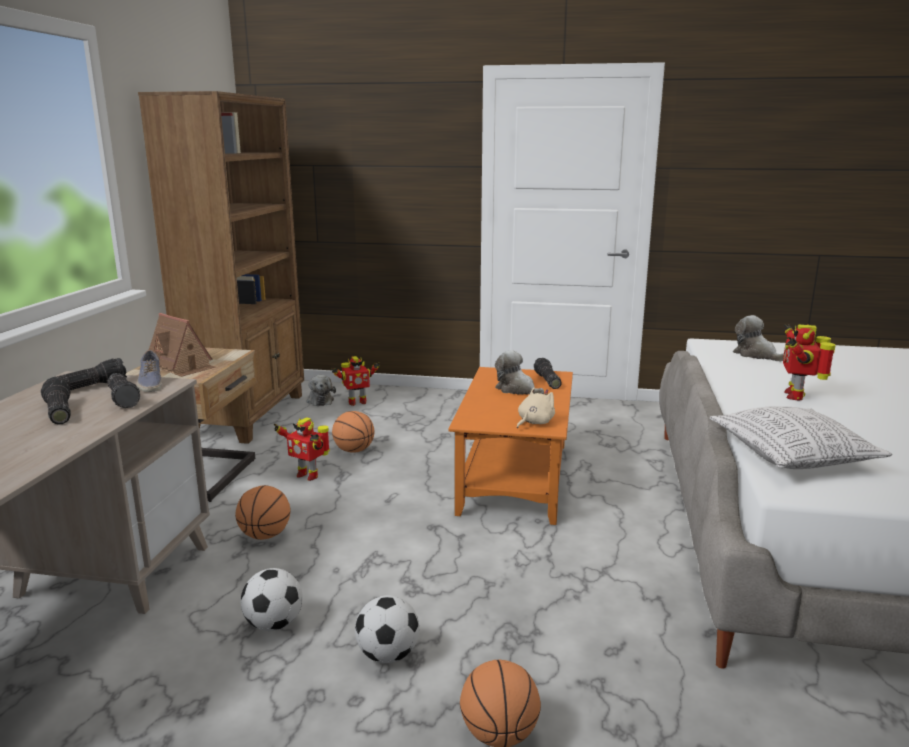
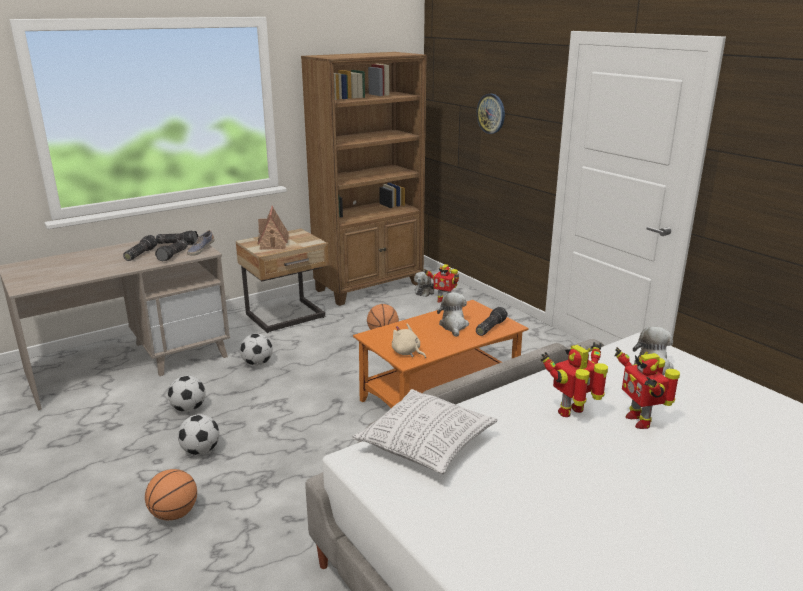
camera: 45 degrees right, 5 degrees up
(265, 535) = (257, 363): basketball -> football
(308, 475) = (333, 338): toy robot -> toy robot (639, 420)
(371, 168) = (491, 113): none -> wall clock
(534, 422) = (407, 352): beige plush toy -> beige plush toy turned 135 degrees counterclockwise

